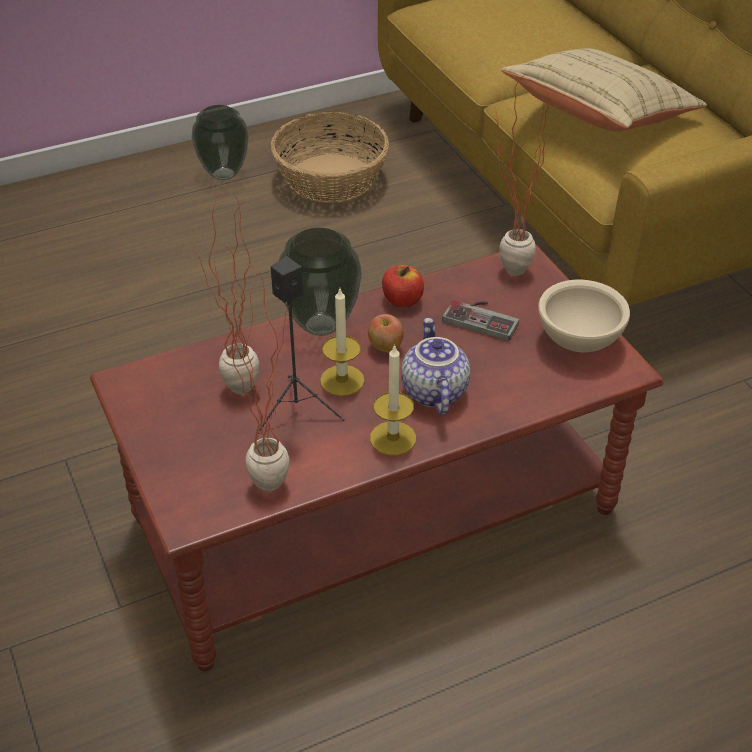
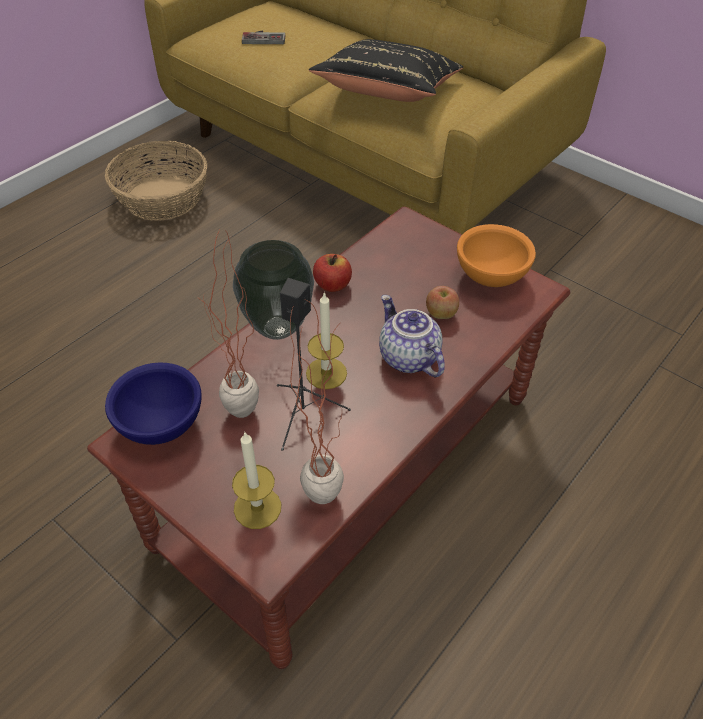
camera: 25 degrees left, 5 degrees up
(163, 375) = (161, 423): none -> blue bowl
(224, 173) = (69, 217): vase -> none
(385, 347) = (344, 331): apple -> apple (441, 314)
(393, 438) = (401, 411): candle -> candle (257, 507)
(483, 317) = (406, 280): game controller -> game controller (264, 37)
(503, 271) = (397, 236): potted plant -> none
(580, 340) = (492, 276): beige bowl -> orange bowl
(599, 117) = (387, 94): beige pillow -> black pillow

